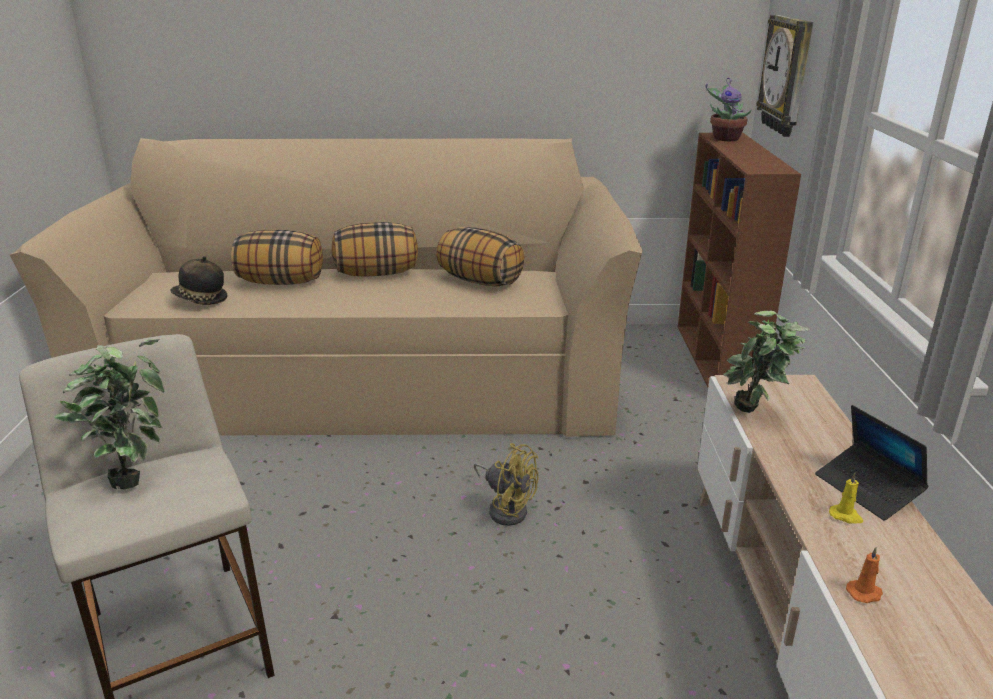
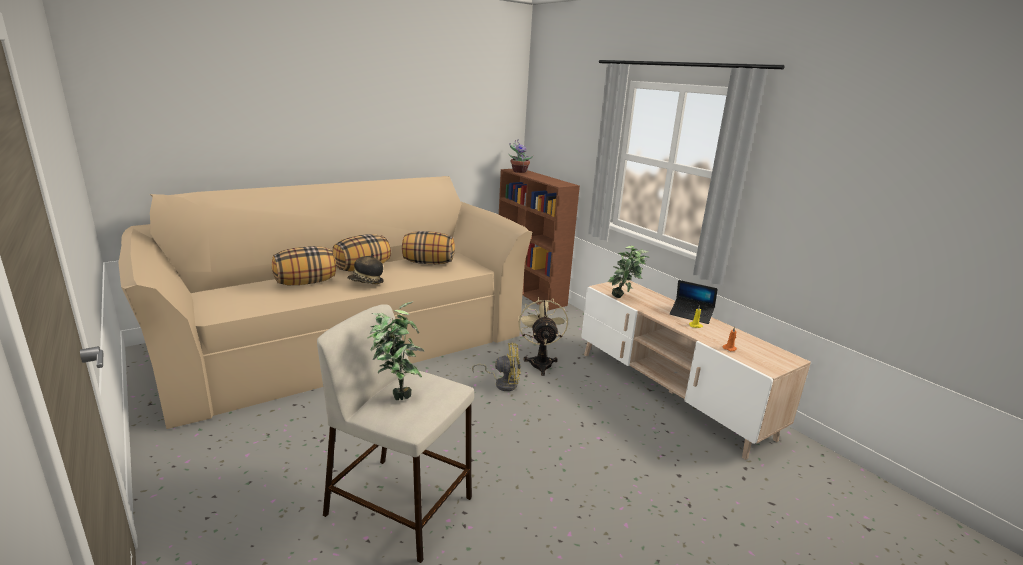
camera: 35 degrees left, 5 degrees down
(200, 300) = (262, 302): hat -> hat (366, 283)
(606, 491) = (540, 362): none -> beige fan
(787, 75) = (552, 137): wall clock -> none

